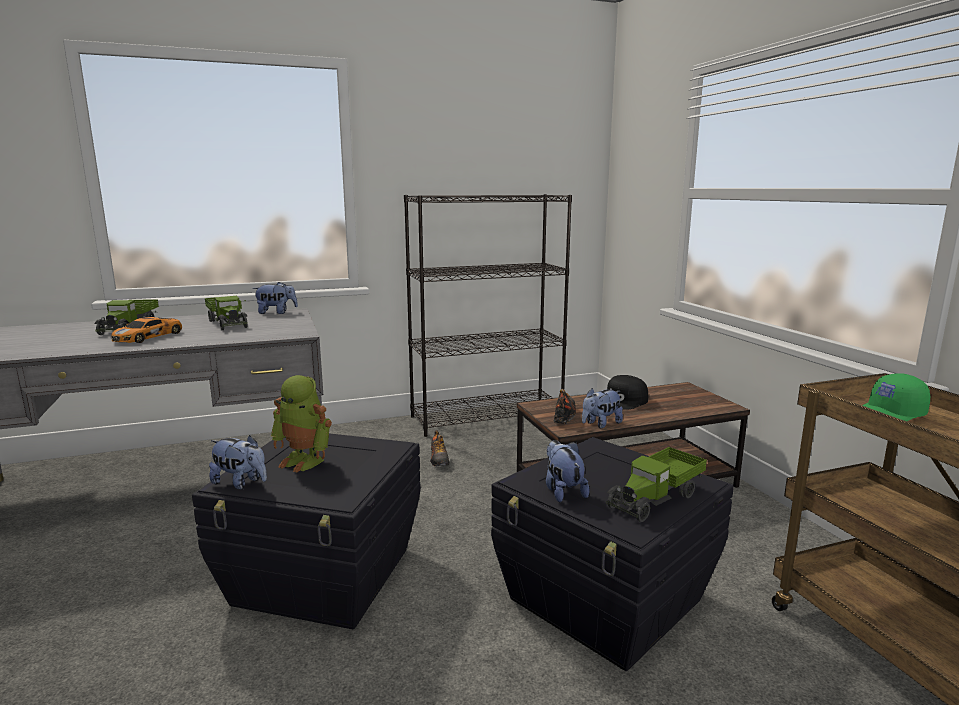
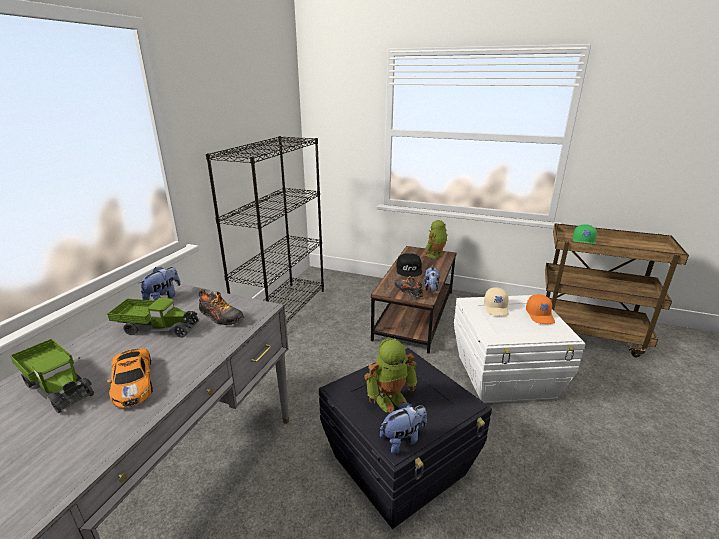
camera: 50 degrees left, 10 degrees up
(439, 459) = (312, 354): shoe -> shoe (221, 317)
(563, 491) = (515, 333): plush toy -> none
(605, 600) = (505, 376): black storage box -> white storage box
(612, 464) = (496, 308): none -> beige cap
(656, 498) = (540, 315): toy truck -> orange cap
(702, 402) = (435, 256): none -> toy robot

